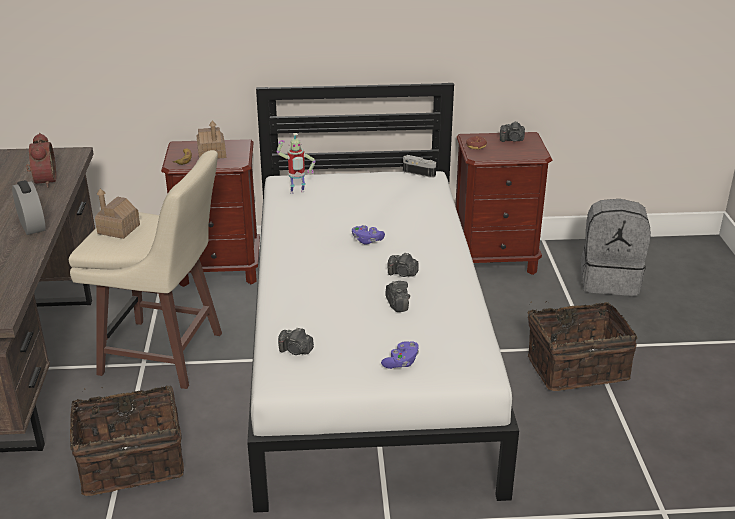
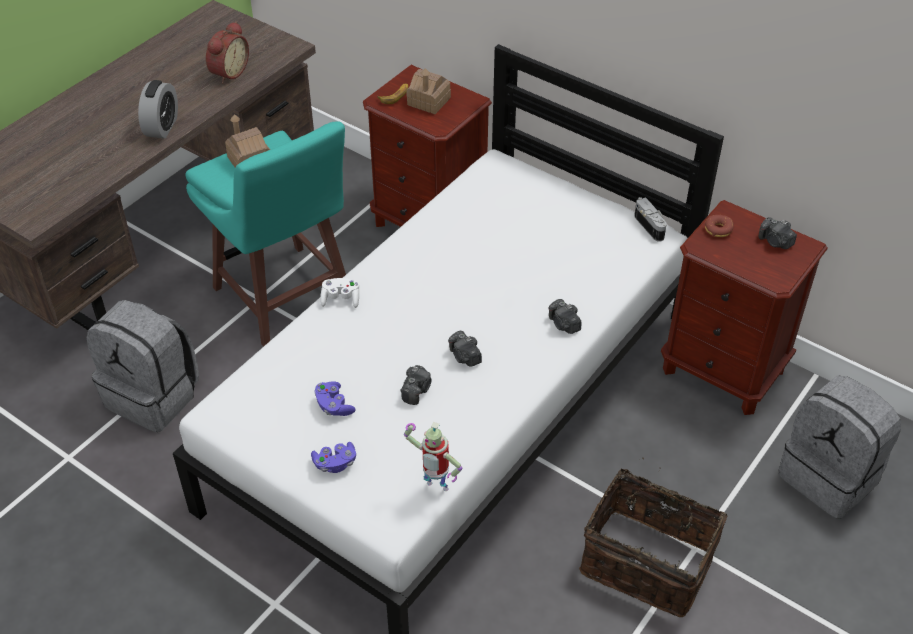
camera: 40 degrees right, 15 degrees up
(131, 461) = (154, 396): basket -> grey backpack
(164, 355) = (284, 298): beige stool -> turquoise stool
(278, 283) = (341, 299): none -> white game controller
(296, 351) = (266, 389): camera -> camera (564, 324)
(297, 193) = (489, 189): toy robot -> toy robot (435, 488)
(367, 240) = (480, 293): purple game controller -> purple game controller (334, 406)

